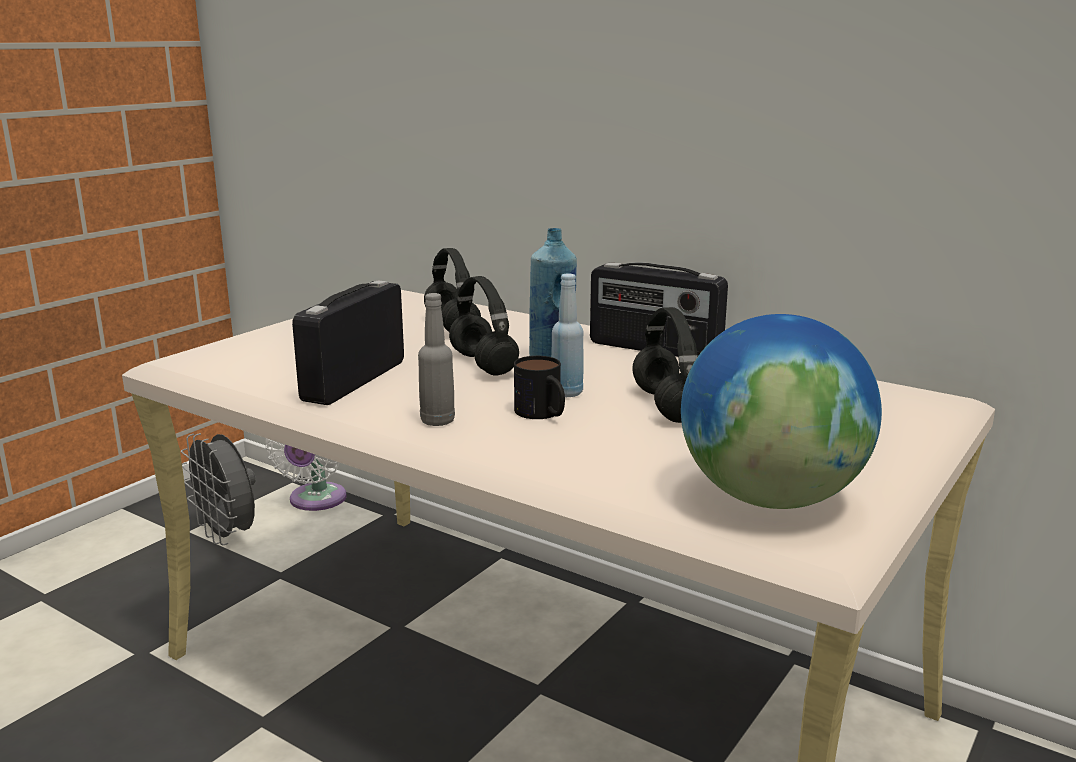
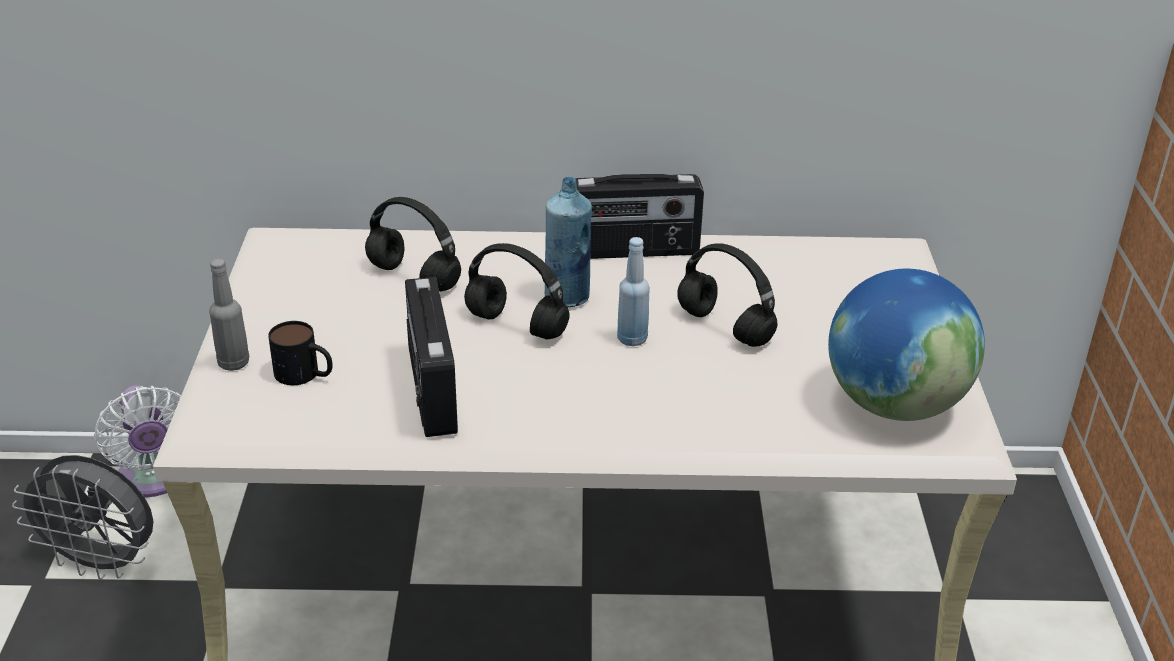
camera: 35 degrees left, 15 degrees up
(437, 421) = (575, 415): grey bottle -> grey bottle (234, 363)
(543, 414) = (646, 374): mug -> mug (305, 375)

